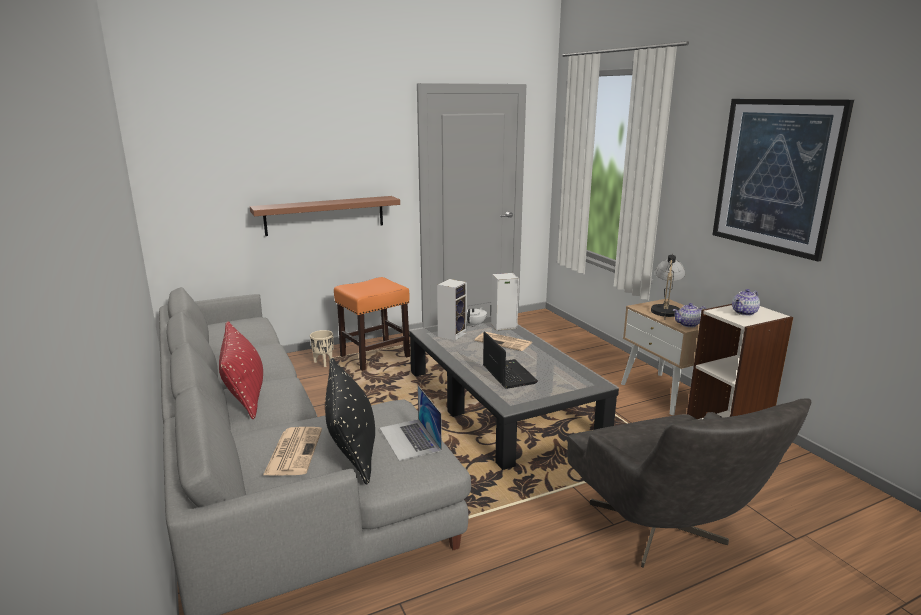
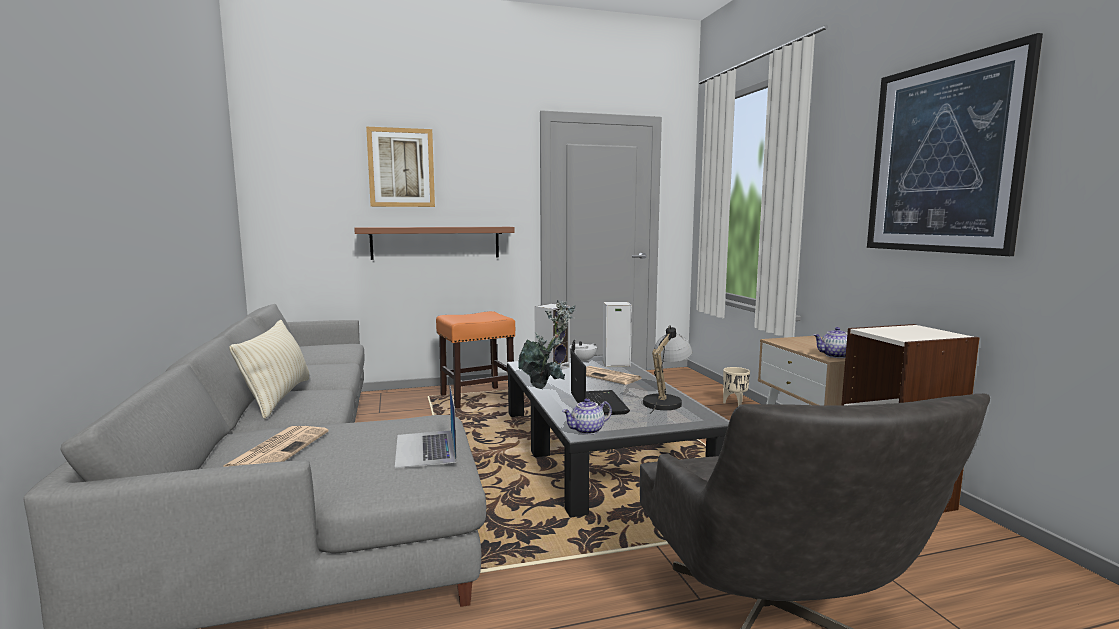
camera: 10 degrees right, 10 degrees down
(245, 393) = (278, 397): red pillow -> beige pillow
(289, 146) = (401, 167): none -> picture
(324, 362) = (420, 399): beige planter -> beige planter (735, 404)
(352, 446) = (350, 450): black pillow -> none
(457, 357) = (545, 386): none -> potted plant
(665, 309) = (810, 343): table lamp -> table lamp (665, 401)
(744, 313) = (908, 332): teapot -> teapot (587, 431)

